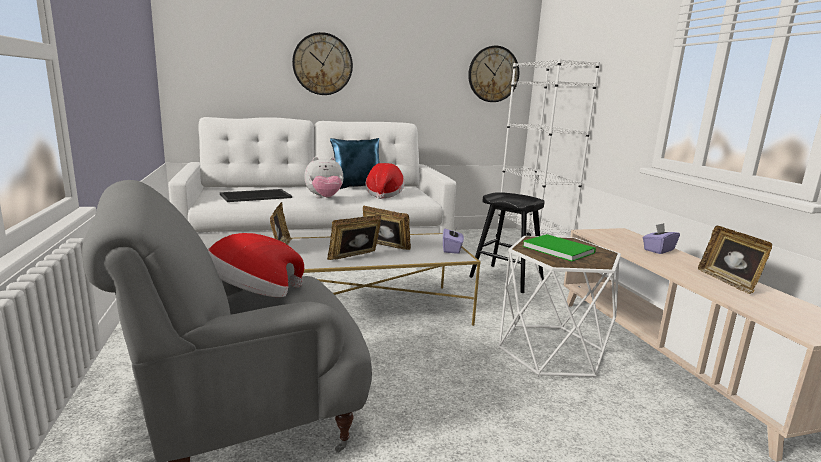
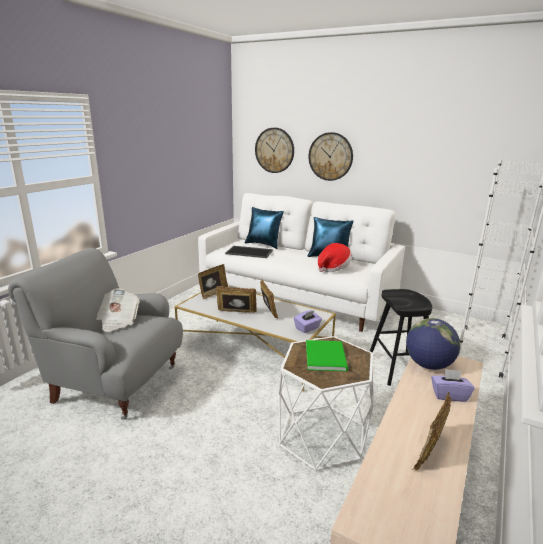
camera: 45 degrees right, 5 degrees up
(252, 296) = (117, 321): hat -> newspaper
(255, 188) = (264, 244): none -> blue pillow
(324, 198) = (284, 263): plush toy -> none
(493, 74) = (493, 167): wall clock -> wall clock (274, 150)
(608, 238) = (428, 365): none -> globe

